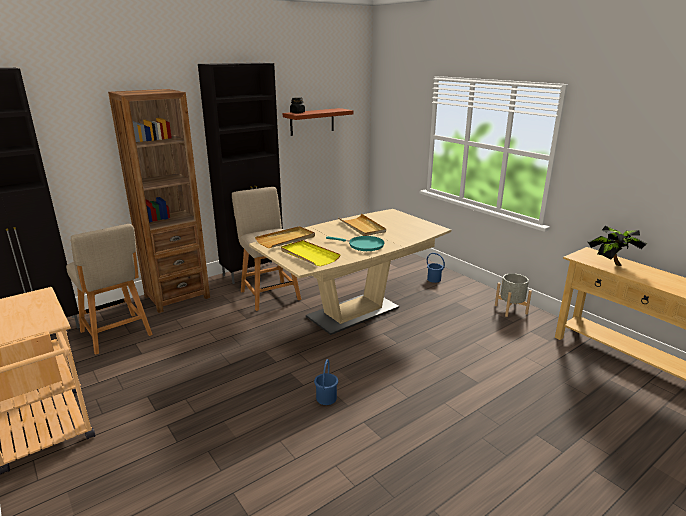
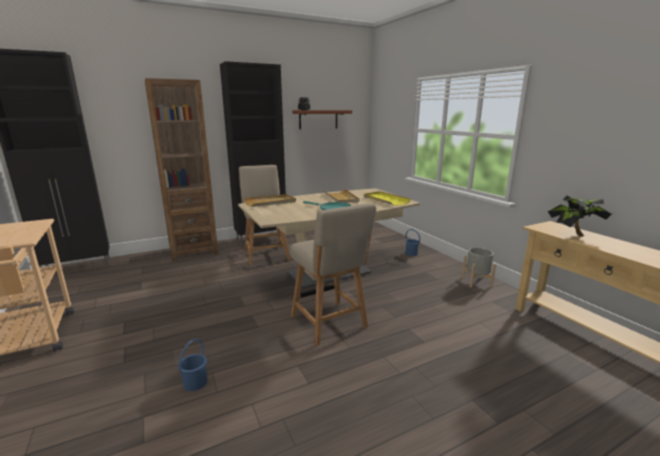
camera: 10 degrees right, 5 degrees down
(117, 335) = (132, 274): beige chair -> beige chair (330, 323)
(309, 255) = (281, 213): yellow tray -> yellow tray (385, 200)
(326, 398) = (272, 340): blue bucket -> blue bucket (195, 382)

